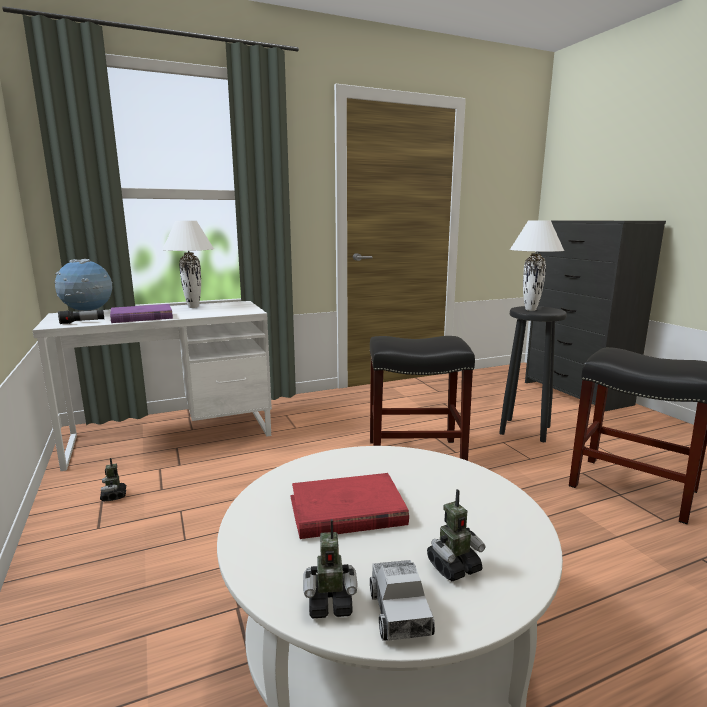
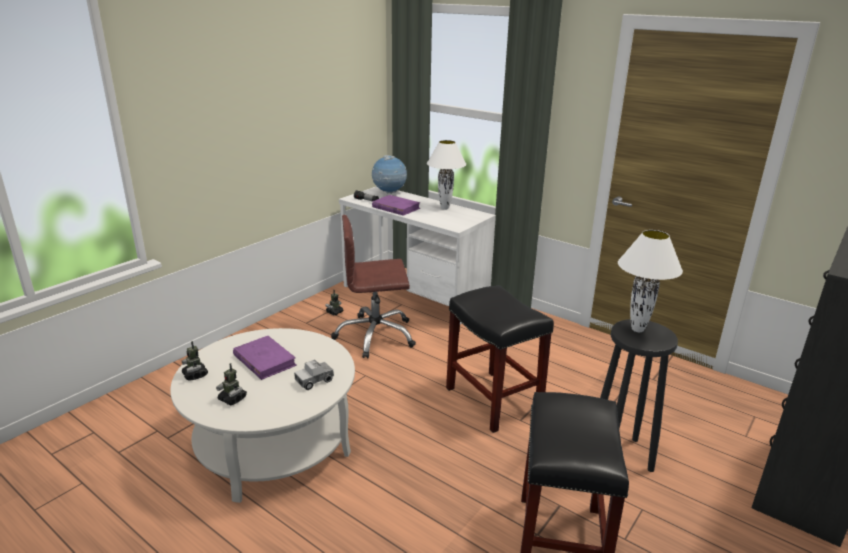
camera: 60 degrees right, 10 degrees up
(217, 482) = (375, 336): none -> brown office chair
(346, 511) = (264, 360): red book -> purple book
(399, 612) = (196, 391): toy truck -> toy truck (314, 380)

